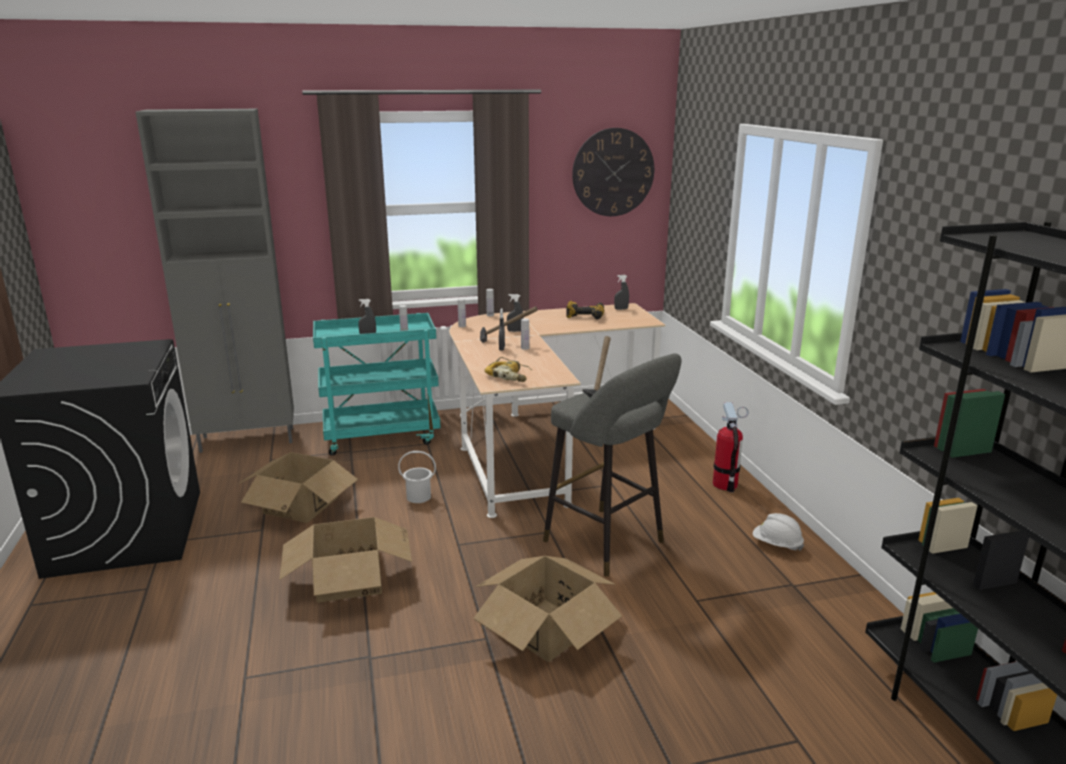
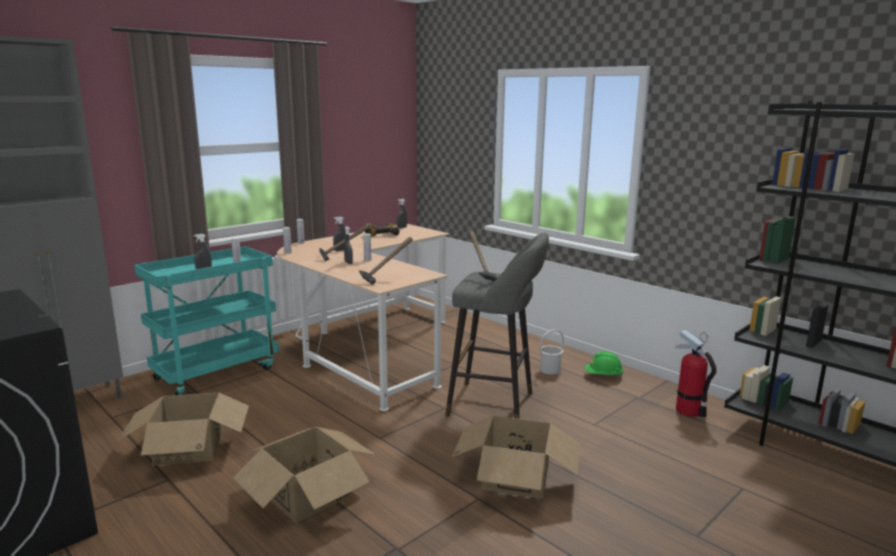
camera: 30 degrees left, 5 degrees down
(418, 497) = (304, 411): white bucket -> white bucket (549, 370)
(510, 375) = (385, 278): power drill -> hammer
(613, 172) = (378, 116): wall clock -> none
(725, 484) = (531, 347): fire extinguisher -> fire extinguisher (688, 411)
(776, 545) = (603, 376): white hard hat -> green hard hat

